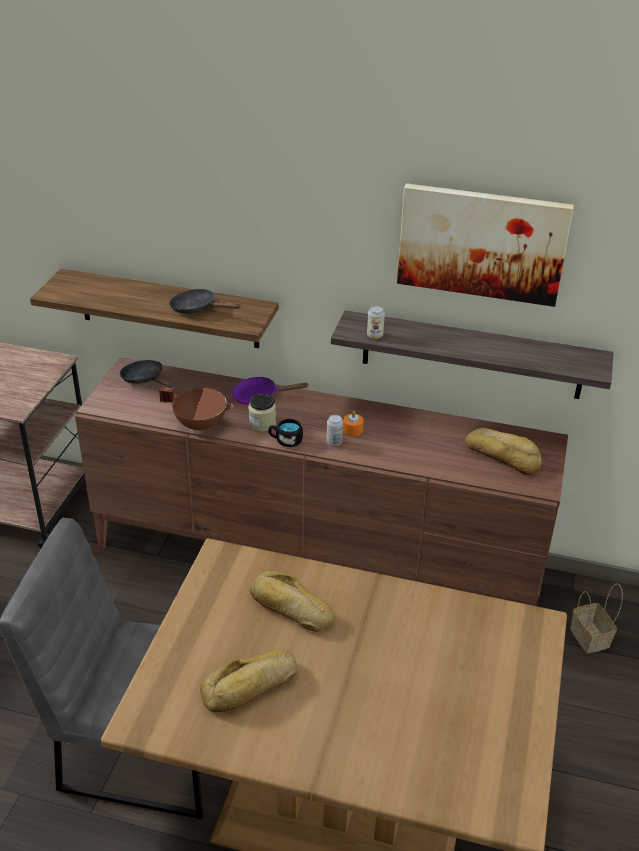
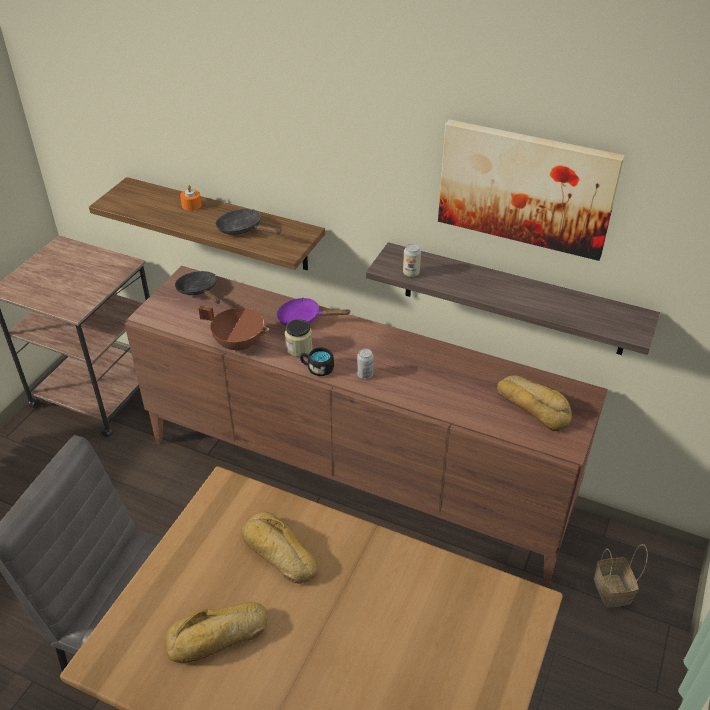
camera: 10 degrees right, 5 degrees up
(352, 430) = (386, 363): orange candle -> orange candle (191, 205)

